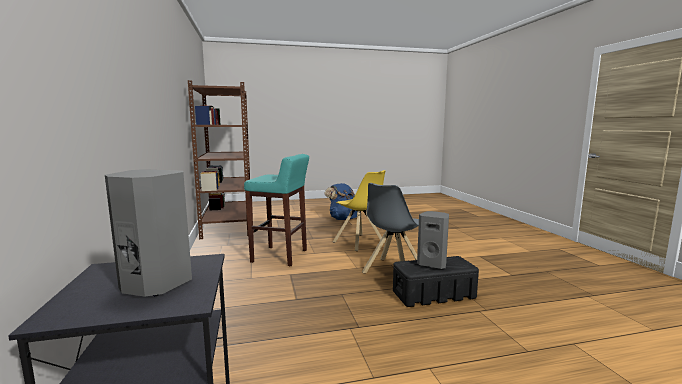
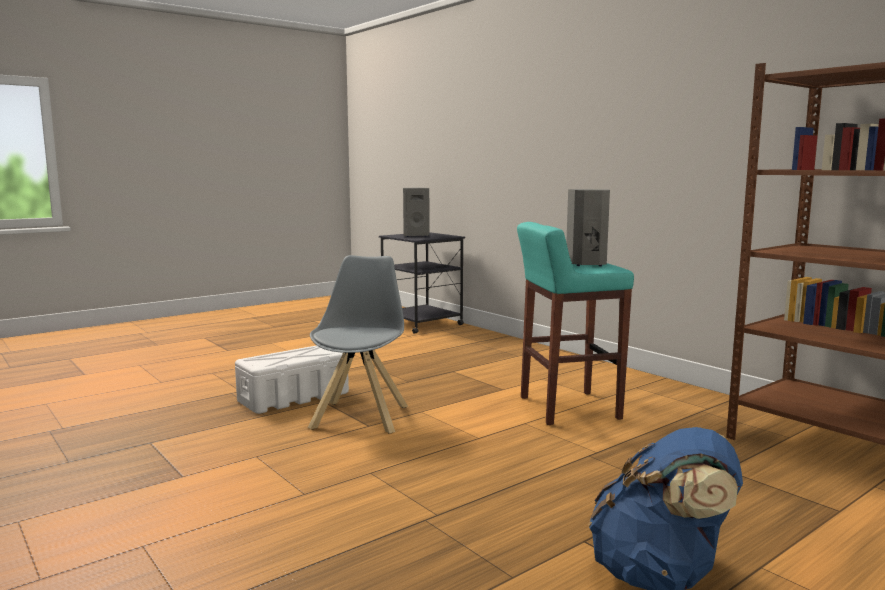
camera: 155 degrees right, 0 degrees up
(359, 242) = (471, 464): yellow chair -> none
(433, 264) = (295, 355): grey speaker -> grey speaker (587, 264)
(433, 294) = (294, 397): black storage box -> white storage box

